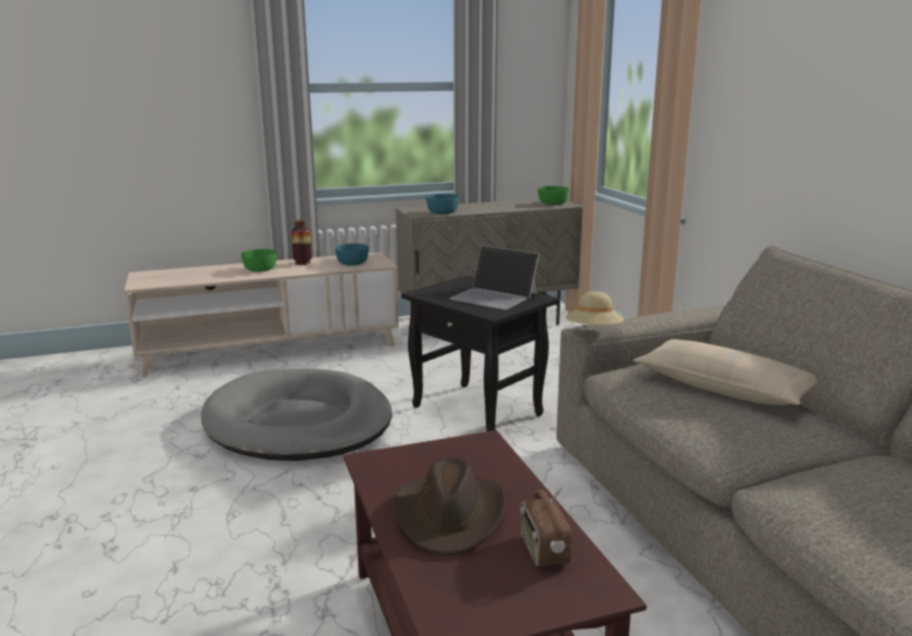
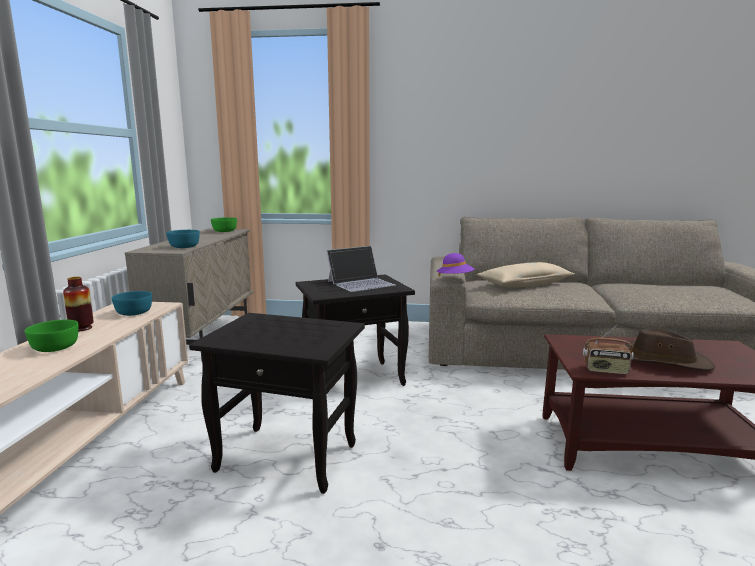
camera: 65 degrees left, 5 degrees down
(298, 422) = (290, 457): grey dog bed -> black side table
(543, 550) = (697, 348): radio -> radio (606, 370)
(594, 331) = (455, 279): beige hat -> purple hat

